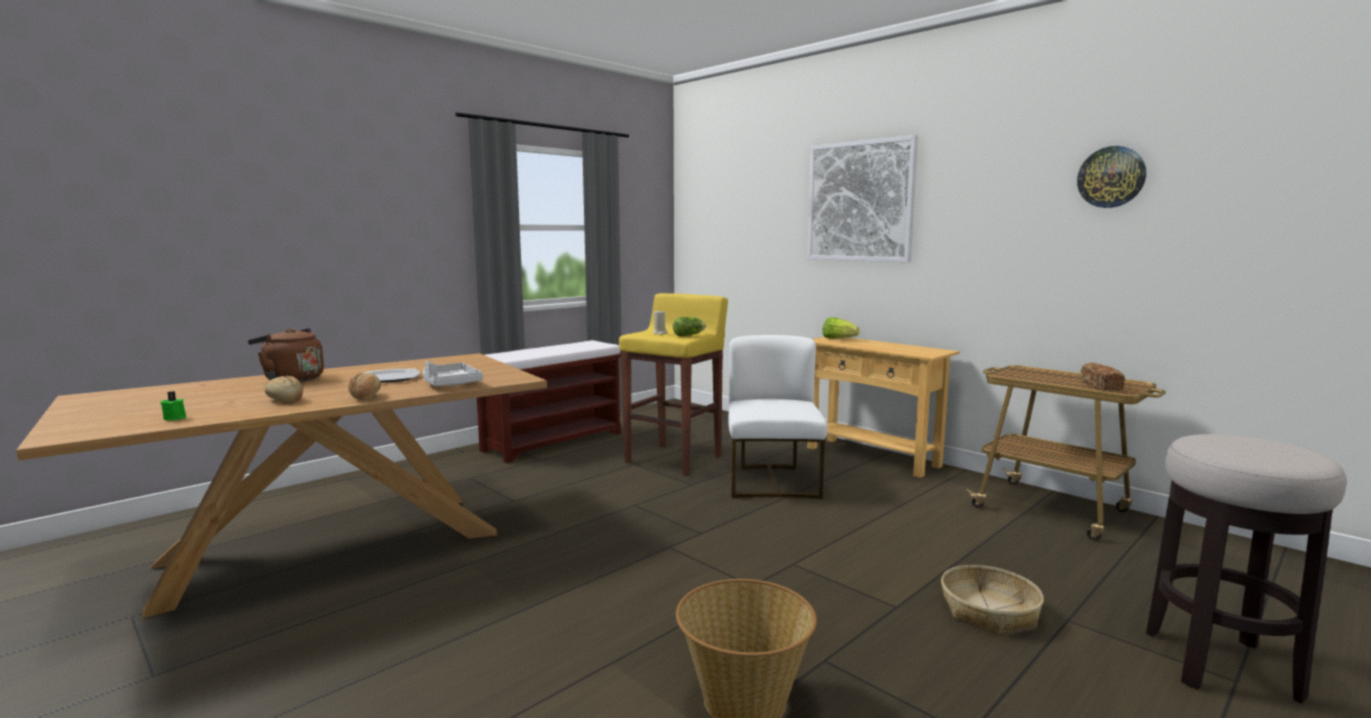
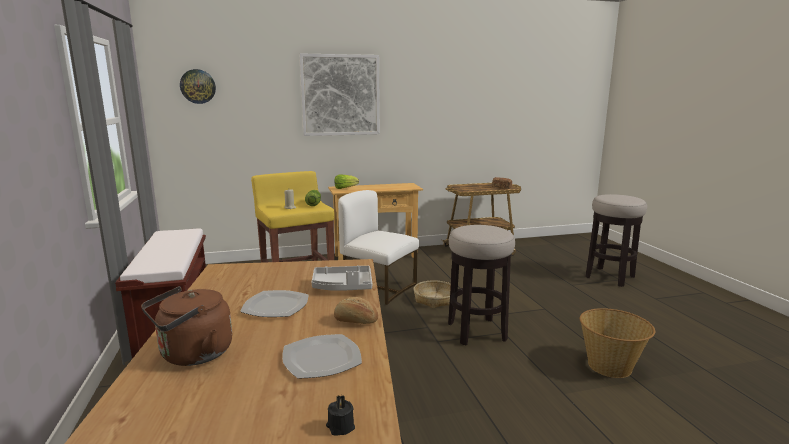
camera: 60 degrees left, 5 degrees up
(175, 418) = (340, 427): green candle -> black candle
(285, 400) = (321, 359): bread -> plate
(729, 566) = (477, 331): none -> stool
(989, 610) = (557, 294): basket -> basket (434, 299)
(1111, 177) = (477, 87): wall clock -> wall clock (198, 86)

